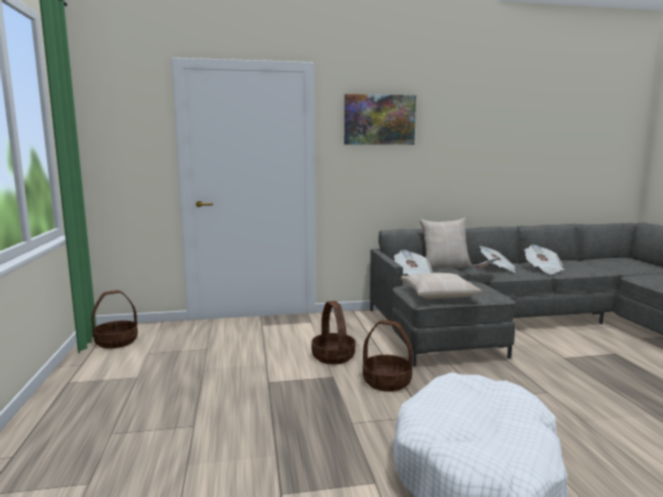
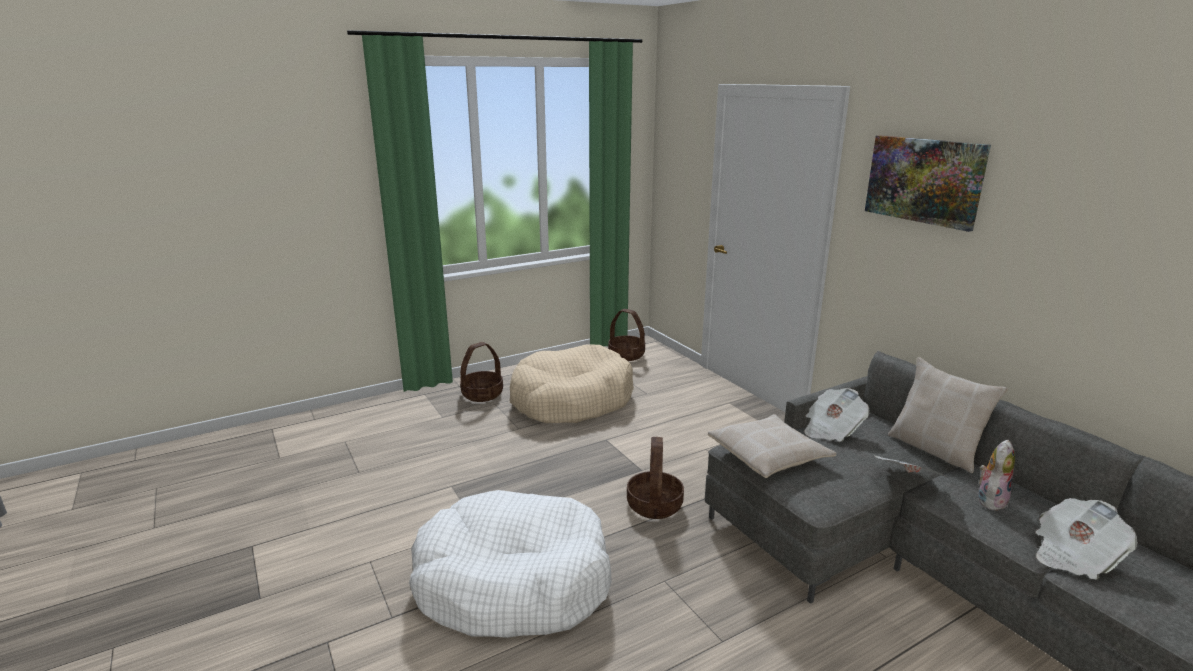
camera: 70 degrees right, 10 degrees up
(169, 385) = (571, 400): none -> beige dog bed
(333, 356) = (689, 461): basket -> basket (482, 394)
(497, 269) = (990, 500): newspaper -> plush toy

